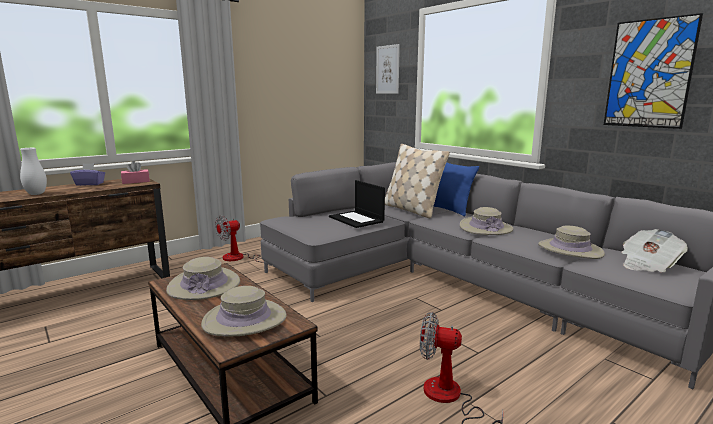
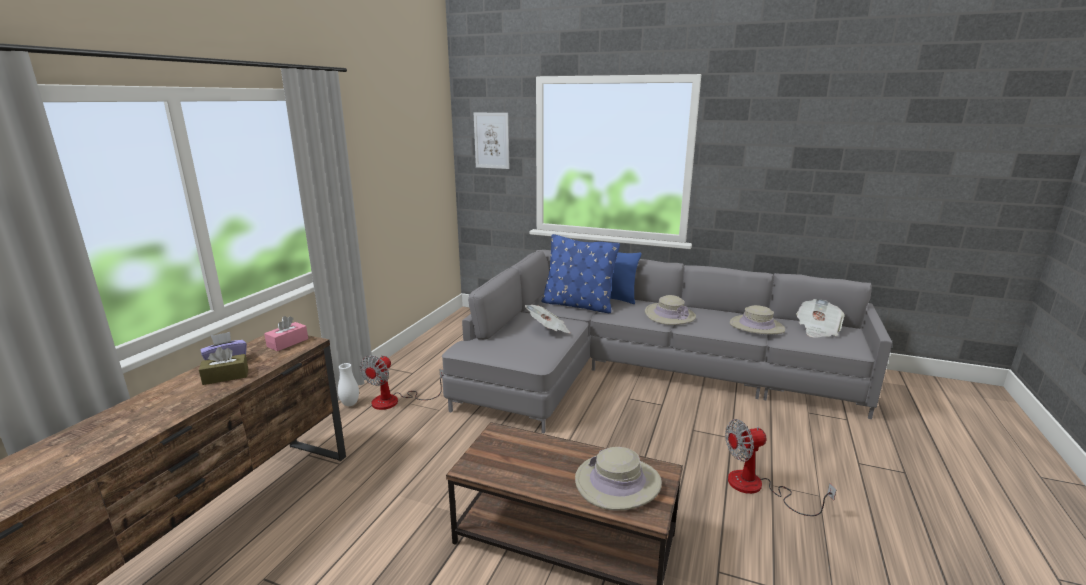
camera: 30 degrees left, 5 degrees up
(36, 194) = (187, 401): white vase -> white vase (350, 404)
(75, 189) = (226, 376): none -> brown tissue box
(204, 285) = (516, 458): beige hat -> none
(357, 219) = (548, 330): laptop -> newspaper
(412, 210) = (578, 305): beige pillow -> blue pillow
(649, 74) = (786, 166): picture -> none

